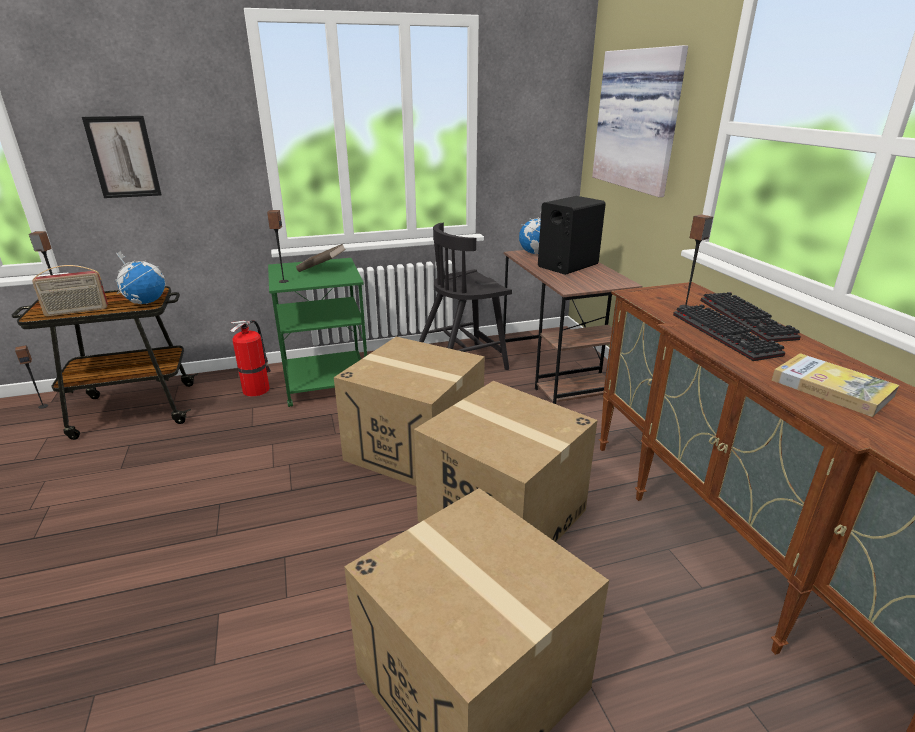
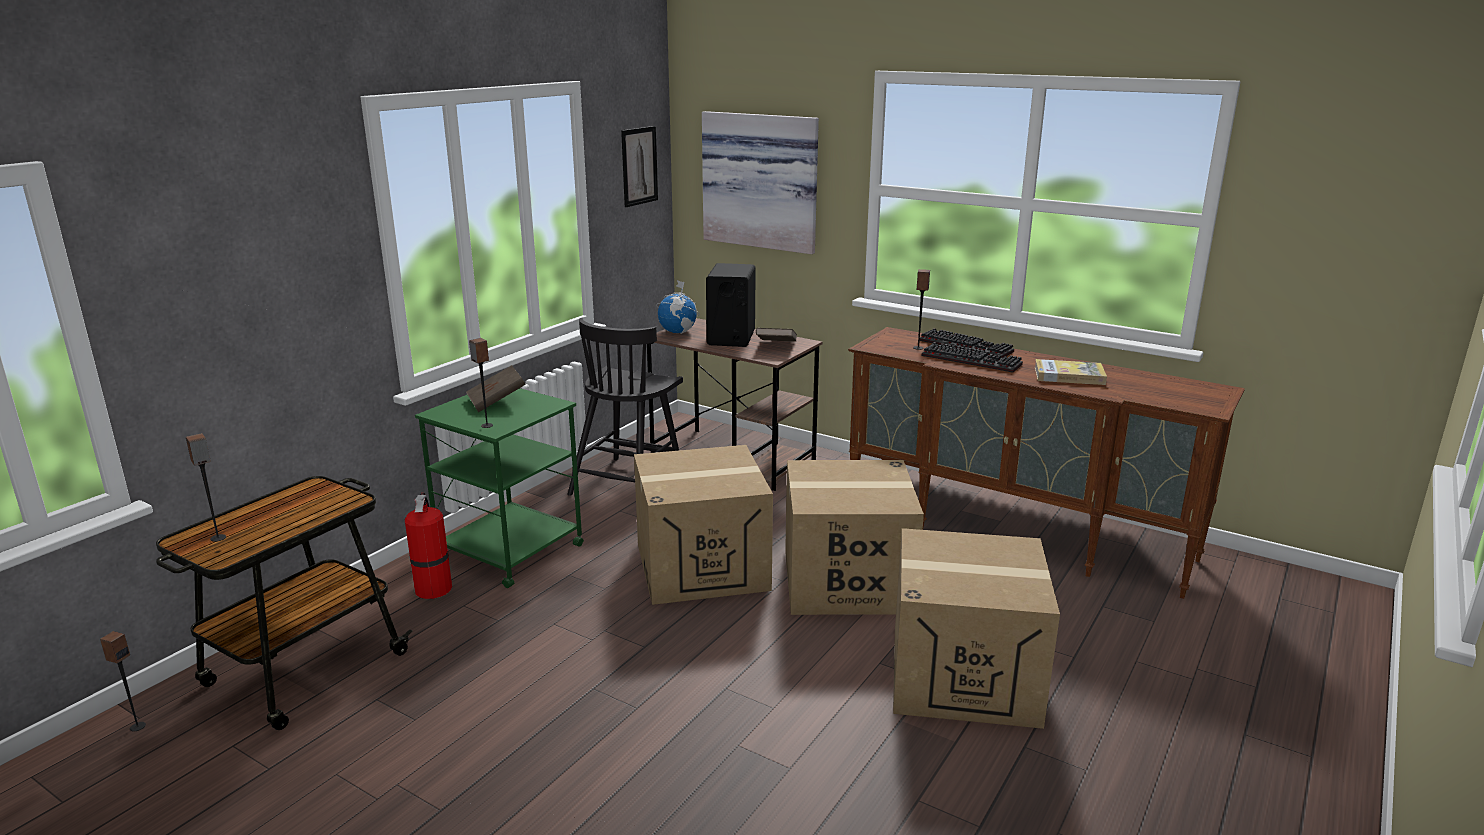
camera: 40 degrees left, 5 degrees down
(77, 311) = (266, 535): radio -> none
(123, 157) = (224, 308): picture -> picture (639, 166)
(145, 302) = (336, 499): globe -> none
(591, 280) = (776, 346): none -> brown book

